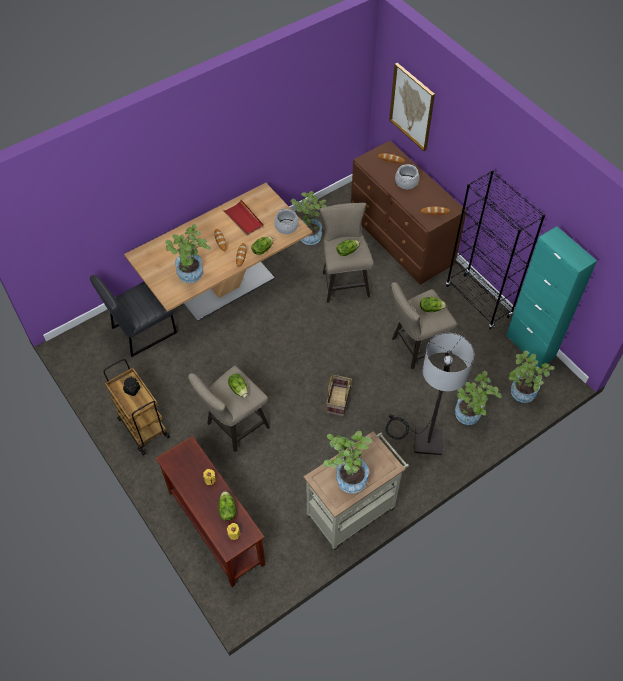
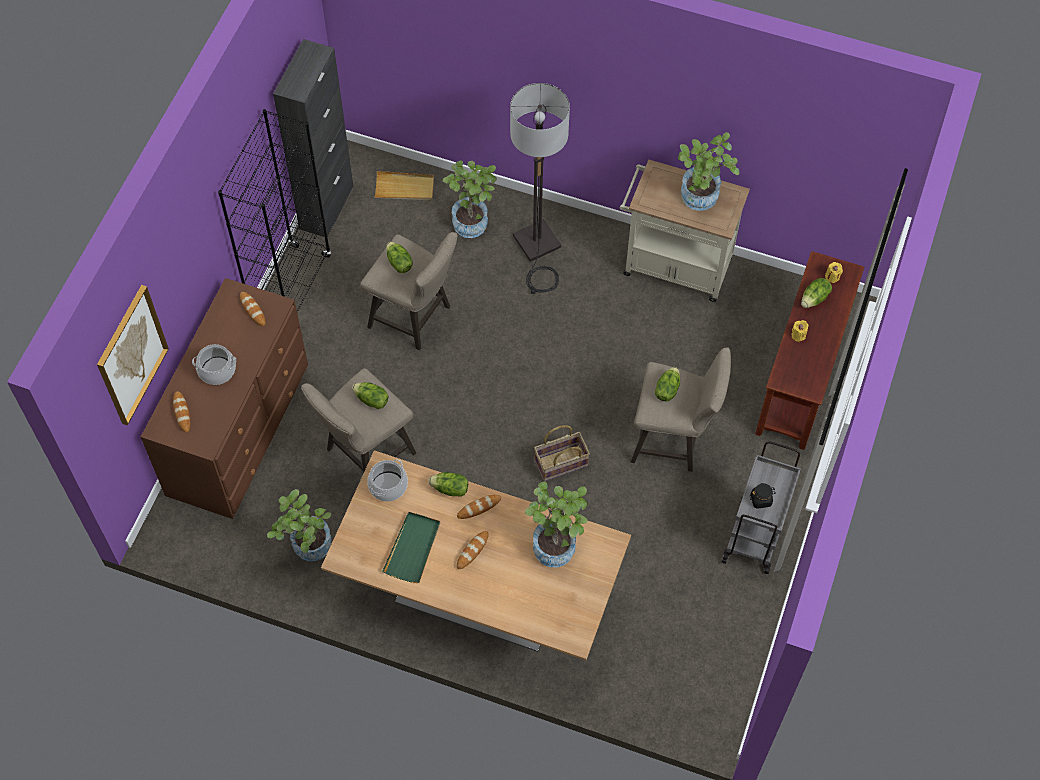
camera: 125 degrees left, 5 degrees up
(142, 331) = (628, 645): grey chair -> none
(143, 428) = (754, 537): brown cart -> grey cart
(243, 219) = (413, 548): red tray -> green tray
(338, 400) = (552, 356): basket -> basket (561, 464)
(520, 394) = (404, 188): potted plant -> beige tray
(530, 346) = (326, 207): turquoise cabinet -> black cabinet

